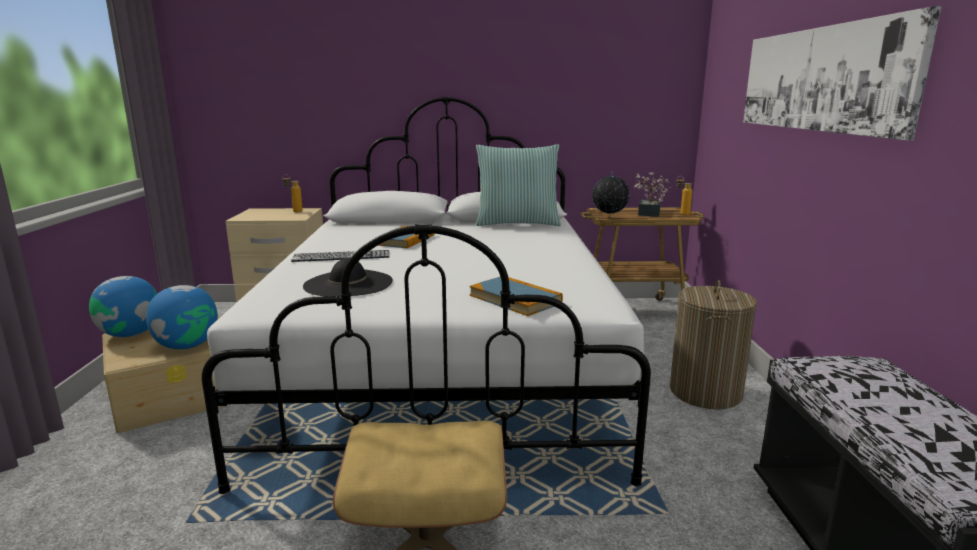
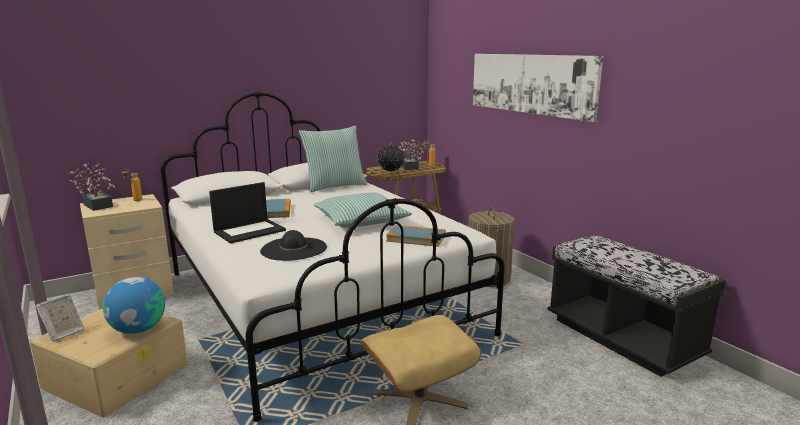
camera: 30 degrees left, 0 degrees up
(131, 334) = (64, 334): globe -> picture frame
(258, 211) = (97, 205): none -> potted plant
(341, 256) = (250, 231): keyboard -> laptop
(481, 265) = (361, 221): none -> pillow

